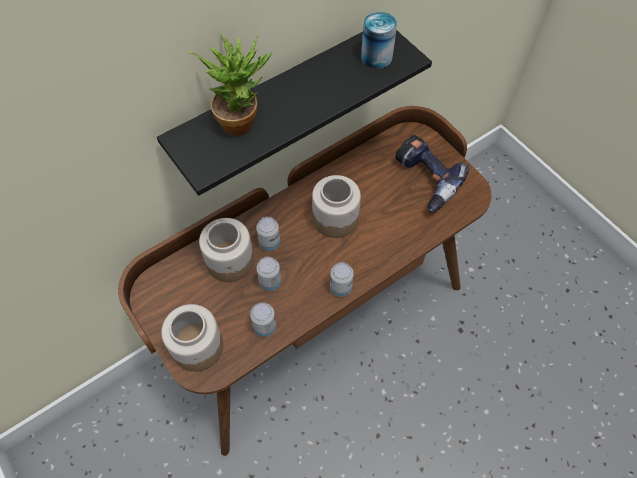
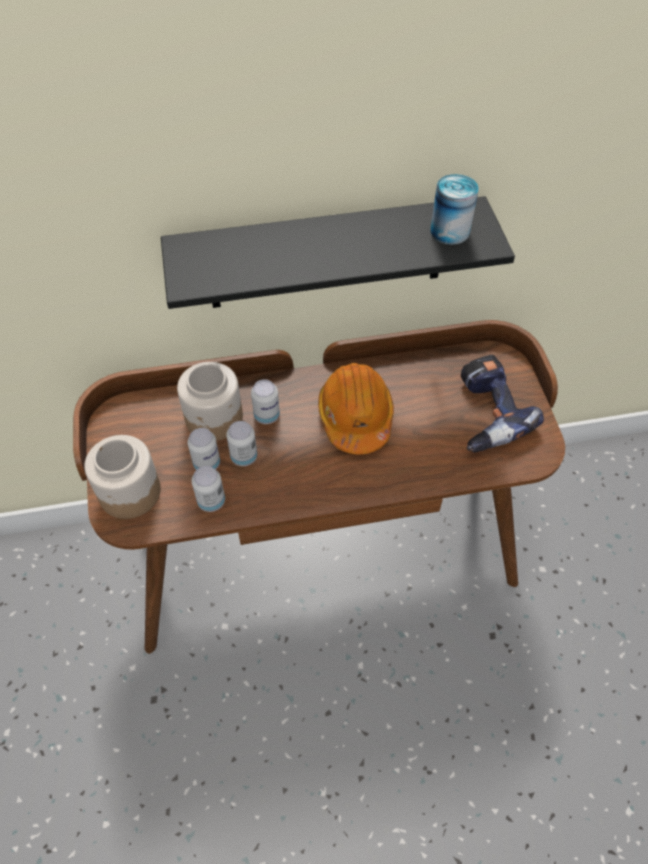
camera: 25 degrees right, 5 degrees down
(242, 119) = (258, 247): potted plant -> none
(335, 218) = (355, 416): jar -> orange hard hat
(340, 288) = (318, 494): can -> can (207, 464)

